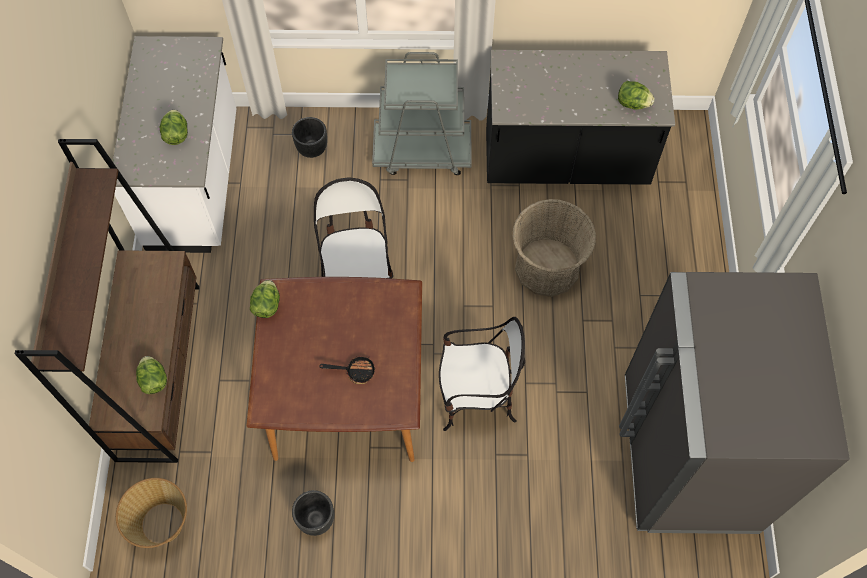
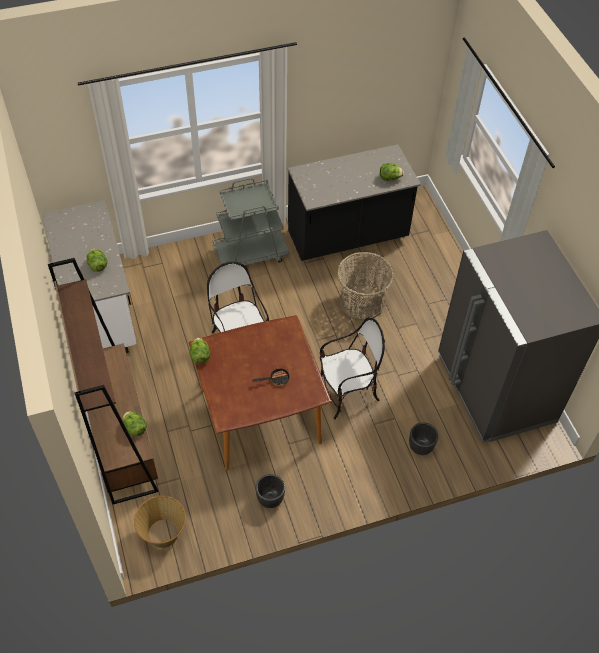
camera: 20 degrees left, 10 degrees down
(312, 149) = (174, 270): black planter -> black planter (421, 447)

